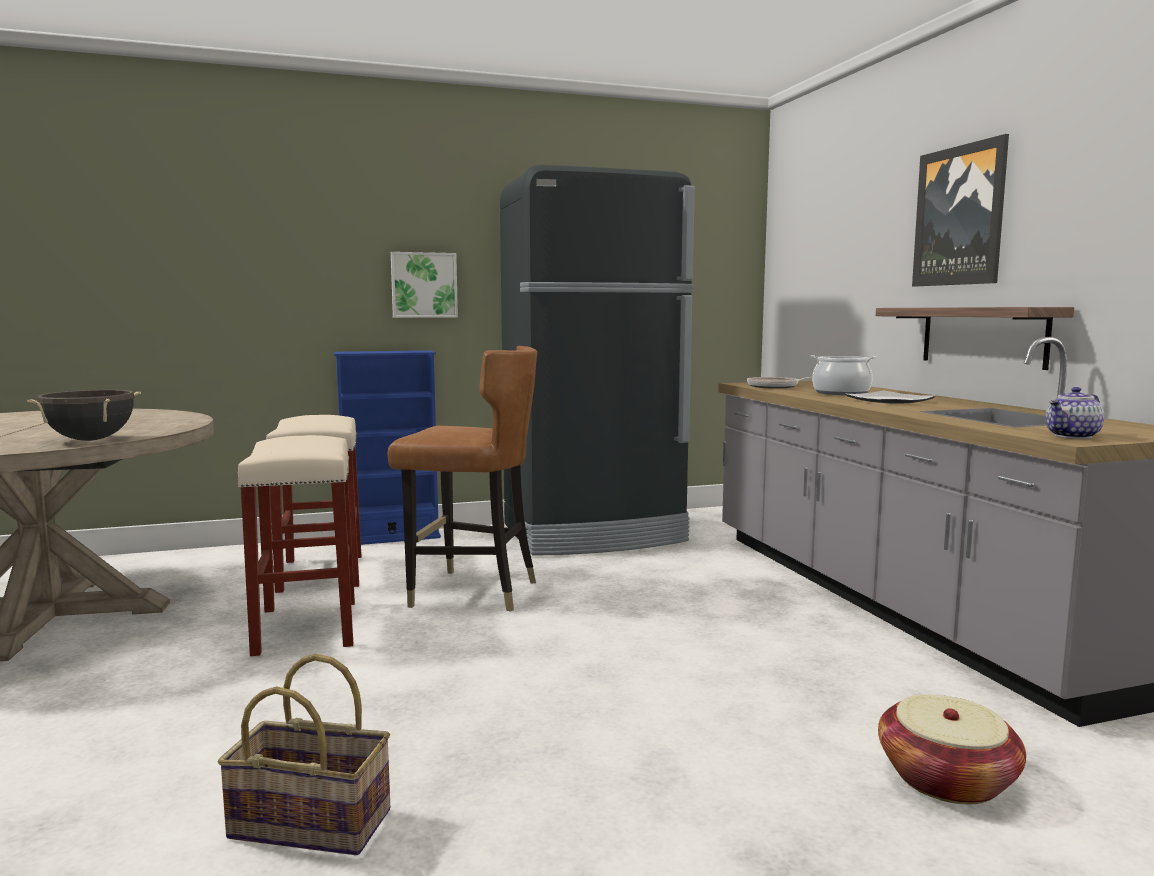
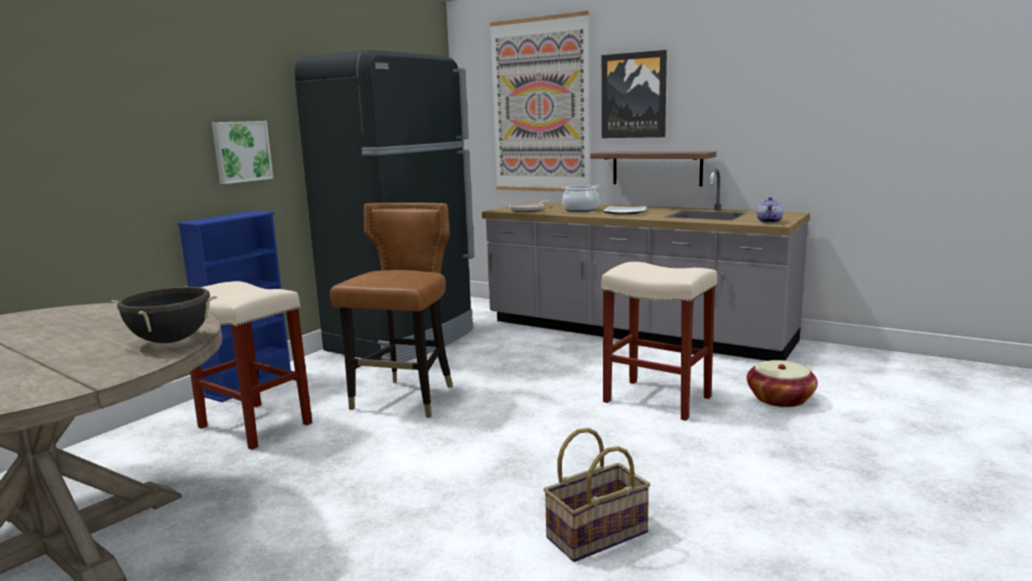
camera: 40 degrees left, 5 degrees up
(307, 628) = (342, 459): beige stool -> beige stool (658, 399)
(472, 592) = (406, 399): brown chair -> brown chair turned 45 degrees counterclockwise
(848, 241) = (540, 106): none -> picture

